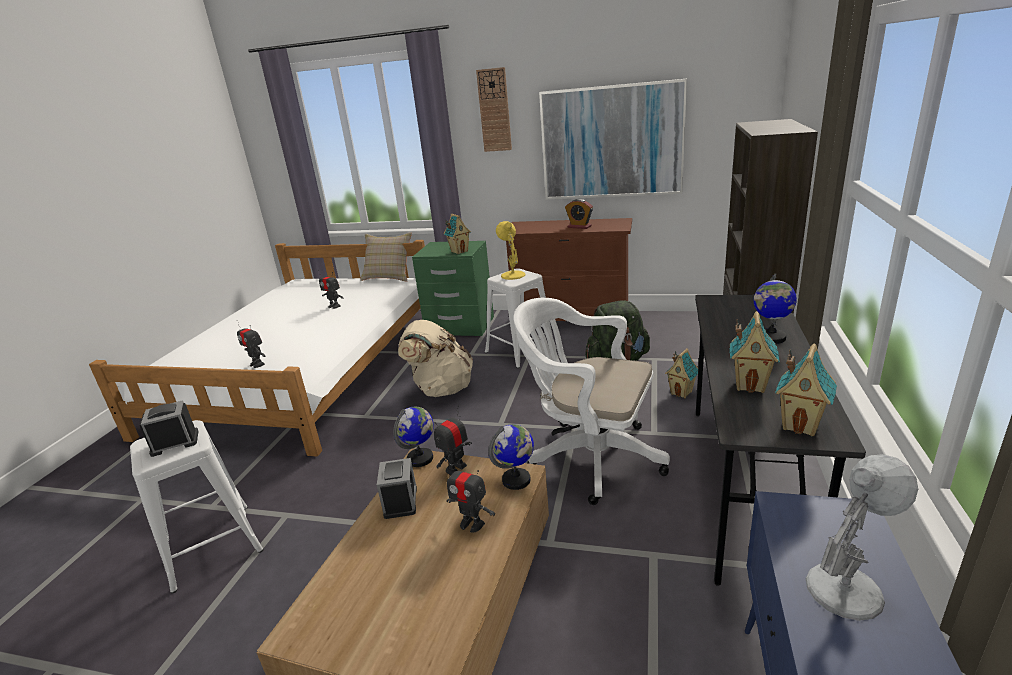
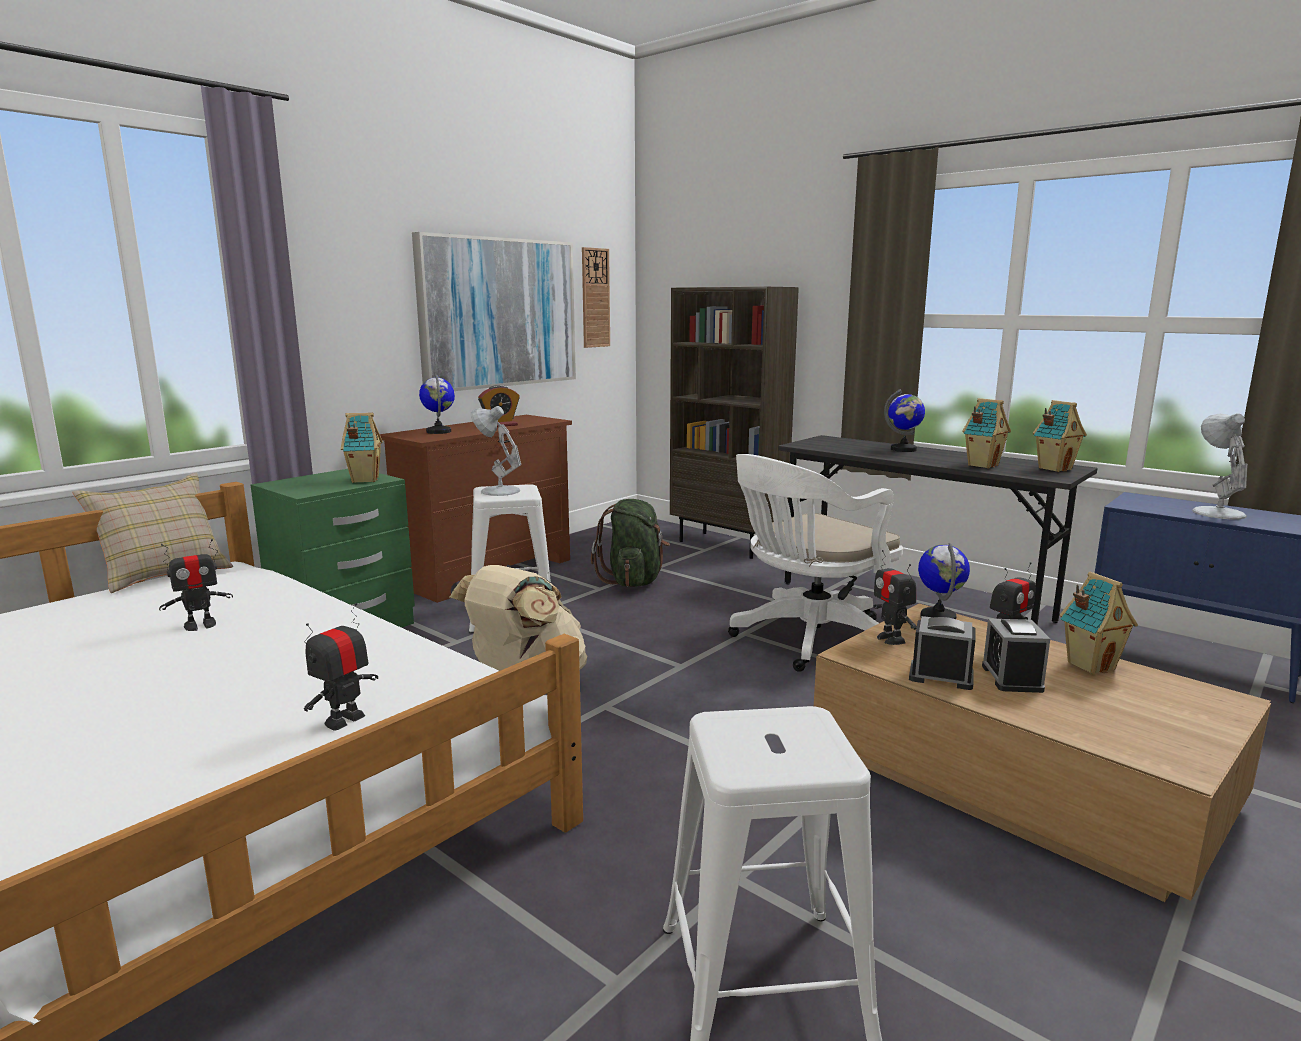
camera: 65 degrees left, 10 degrees down
(175, 443) = (777, 735): alarm clock -> alarm clock (1012, 678)
(257, 364) = (344, 720): toy robot -> toy robot turned 150 degrees clockwise
(420, 458) = (850, 653): globe -> globe (439, 431)
(494, 110) = (345, 251): wall clock -> wall clock (595, 298)
(512, 275) = (498, 491): yellow table lamp -> white table lamp
(681, 392) = (740, 577): toy house -> toy house (1090, 665)

